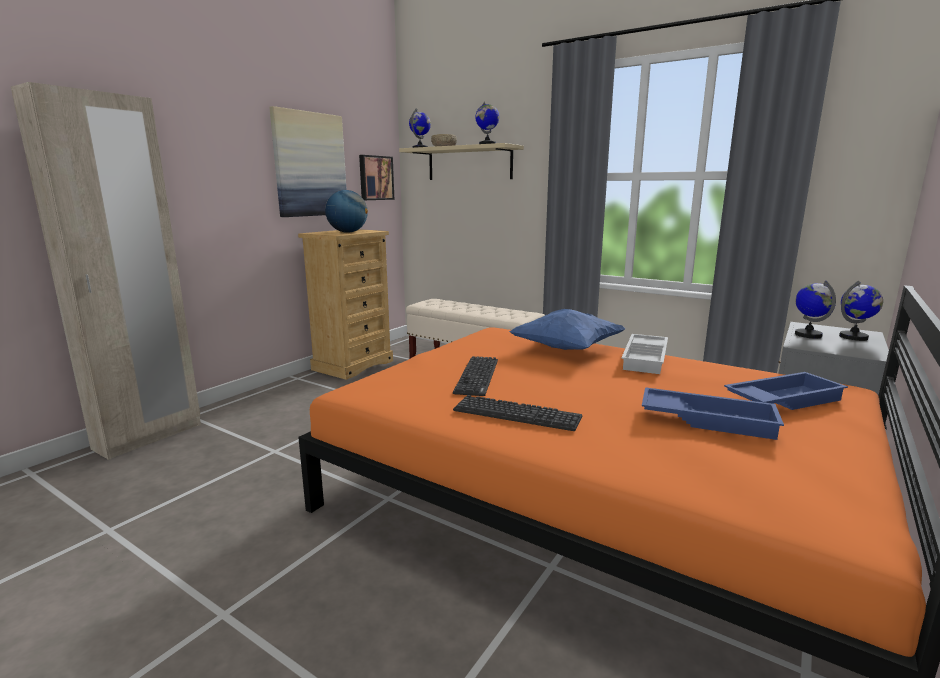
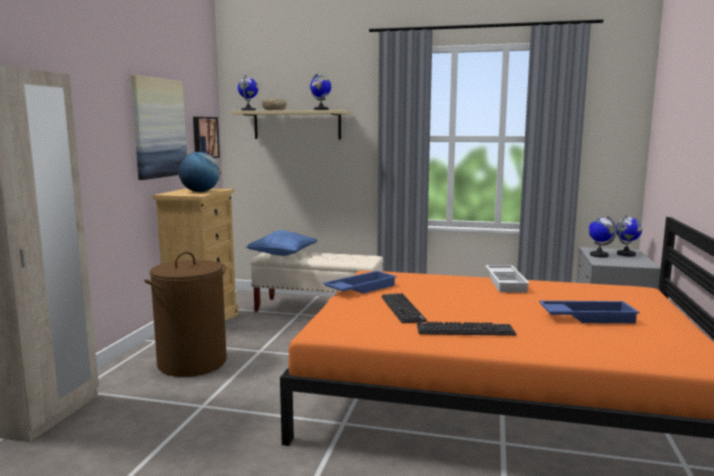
camera: 20 degrees left, 5 degrees down
(307, 404) = (192, 362): none -> brown laundry basket
(567, 349) = (443, 282): blue pillow -> blue pillow (283, 256)
(782, 399) = (615, 299): blue tray -> blue tray (360, 288)

